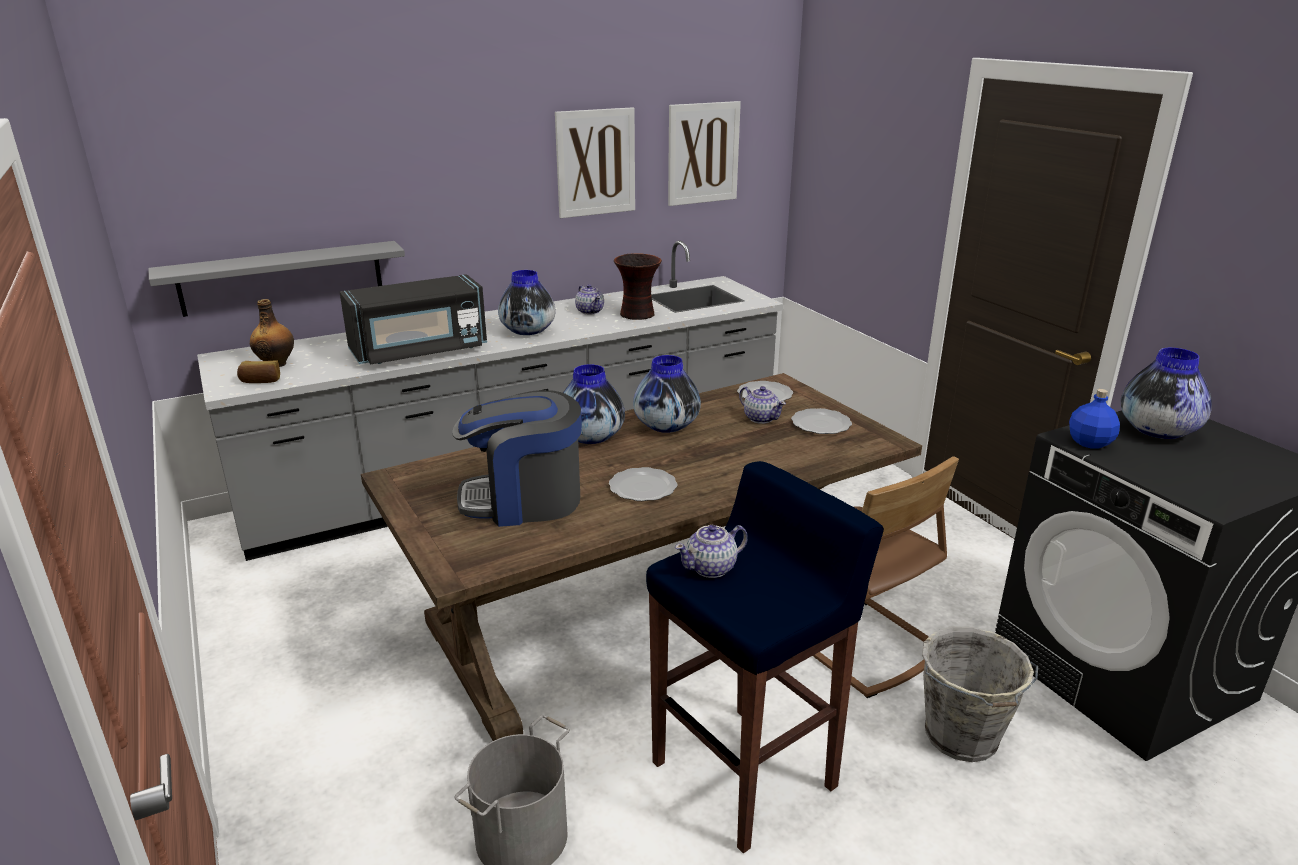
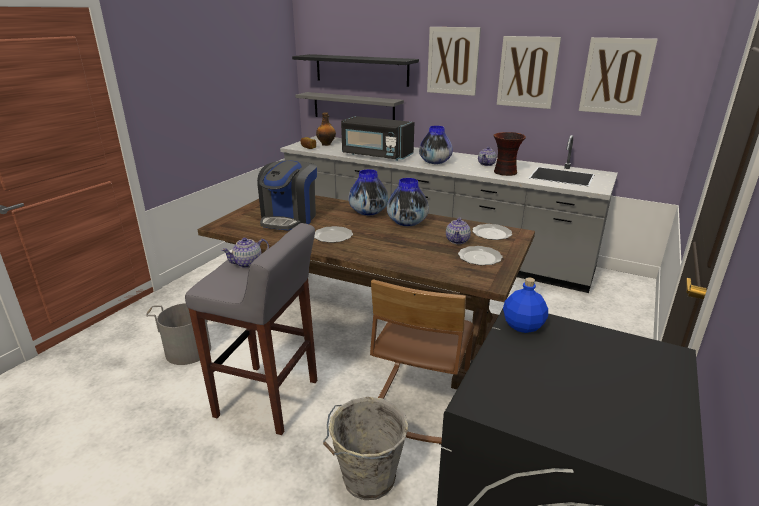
camera: 55 degrees right, 0 degrees up
(290, 199) = (361, 70): none -> black shelf
(478, 159) = (453, 61): none -> picture
(523, 500) = (289, 219): coffee machine -> coffee machine turned 120 degrees counterclockwise
(711, 568) = (248, 263): teapot -> teapot turned 60 degrees counterclockwise
(746, 774) = (269, 399): blue stool -> grey stool
(1157, 431) = (606, 355): vase -> none

